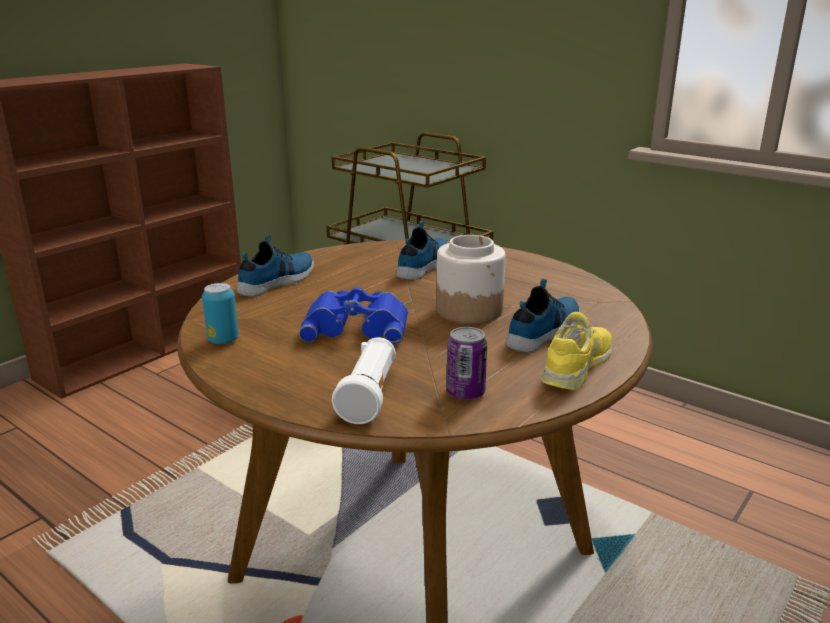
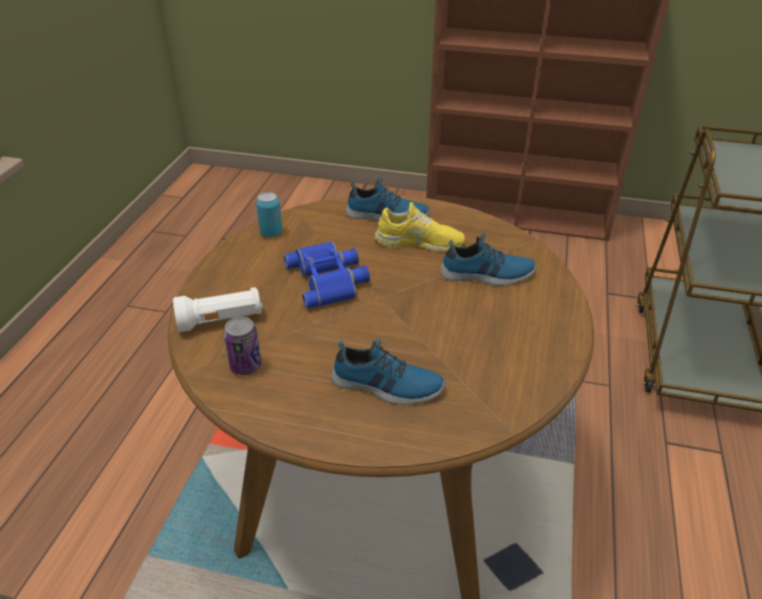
camera: 65 degrees right, 15 degrees up
(469, 310) = (402, 328): jar -> none
(578, 365) = (326, 421): yellow shoe -> yellow shoe (419, 242)

